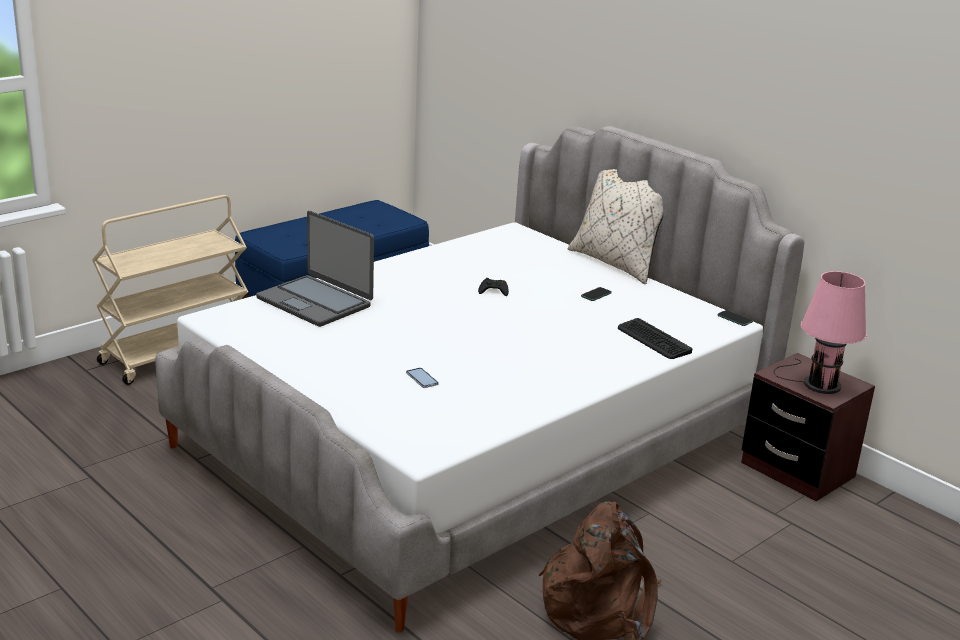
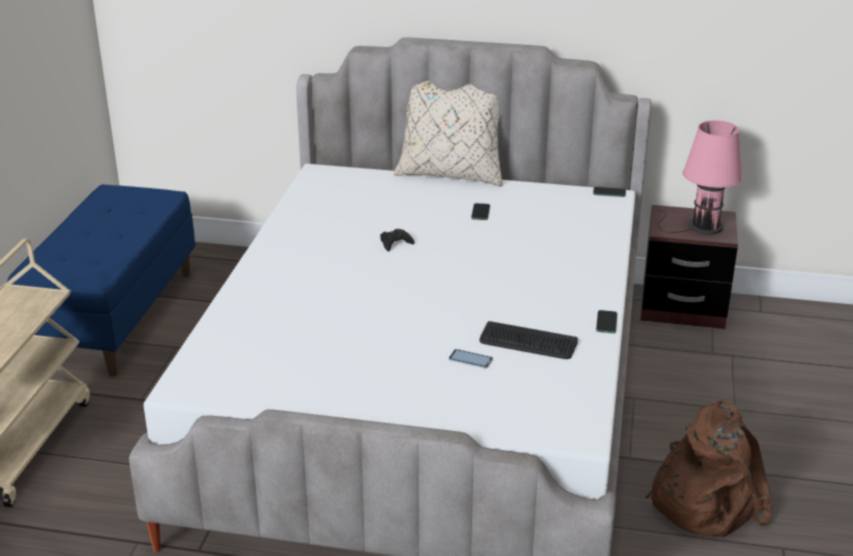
camera: 35 degrees left, 5 degrees up
(315, 302) = (257, 323): laptop -> none
(569, 399) = (606, 322): none -> phone
(653, 340) = (583, 238): keyboard -> keyboard (528, 342)

